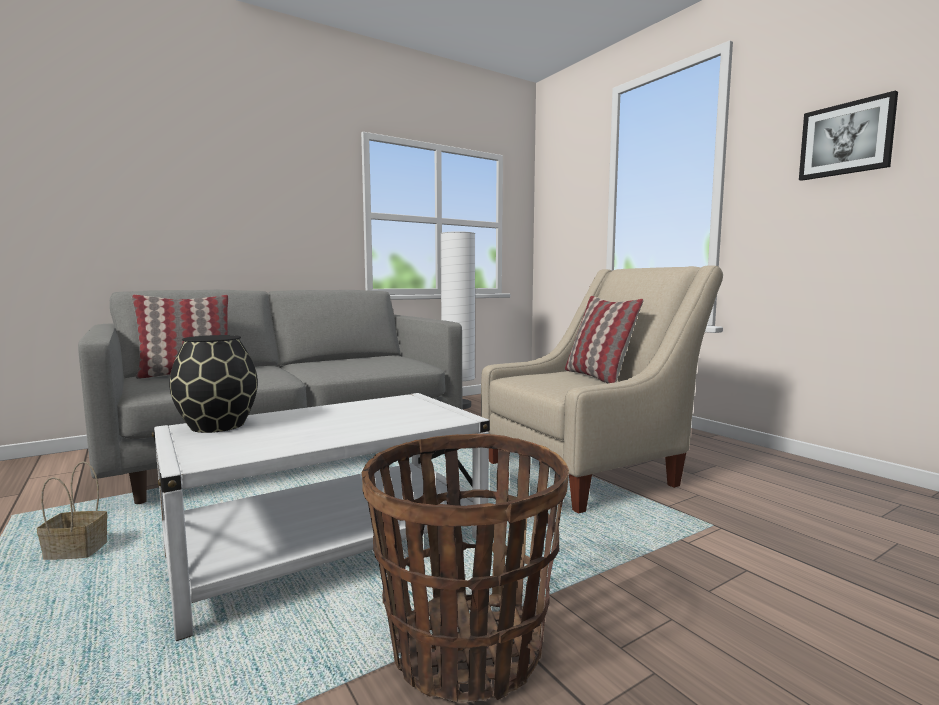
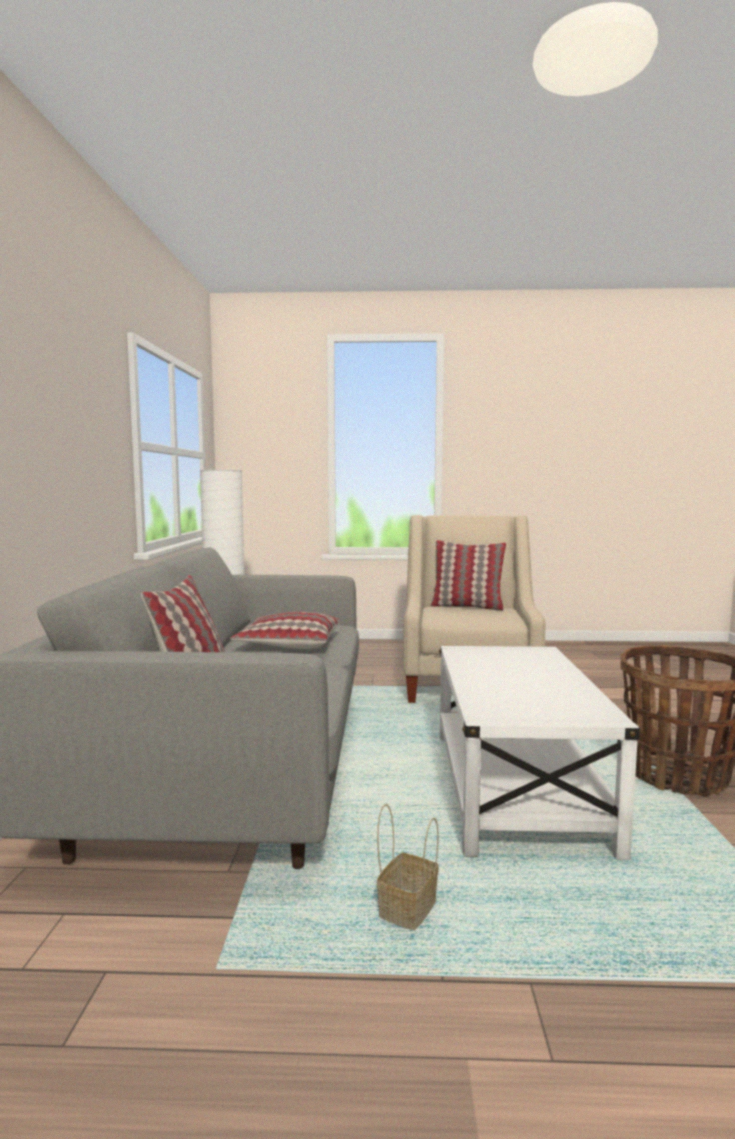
camera: 55 degrees left, 0 degrees up
(218, 425) = (491, 705): black vase -> none
(340, 367) = (288, 644): none -> pillow
(846, 139) = (527, 427): picture -> none

